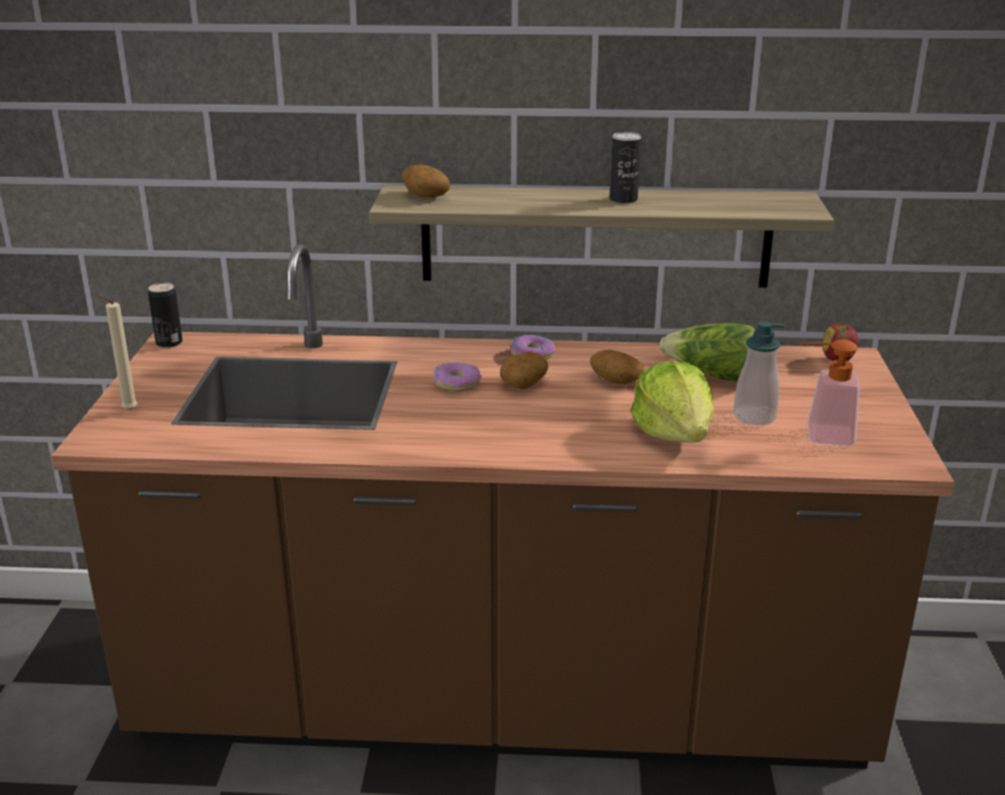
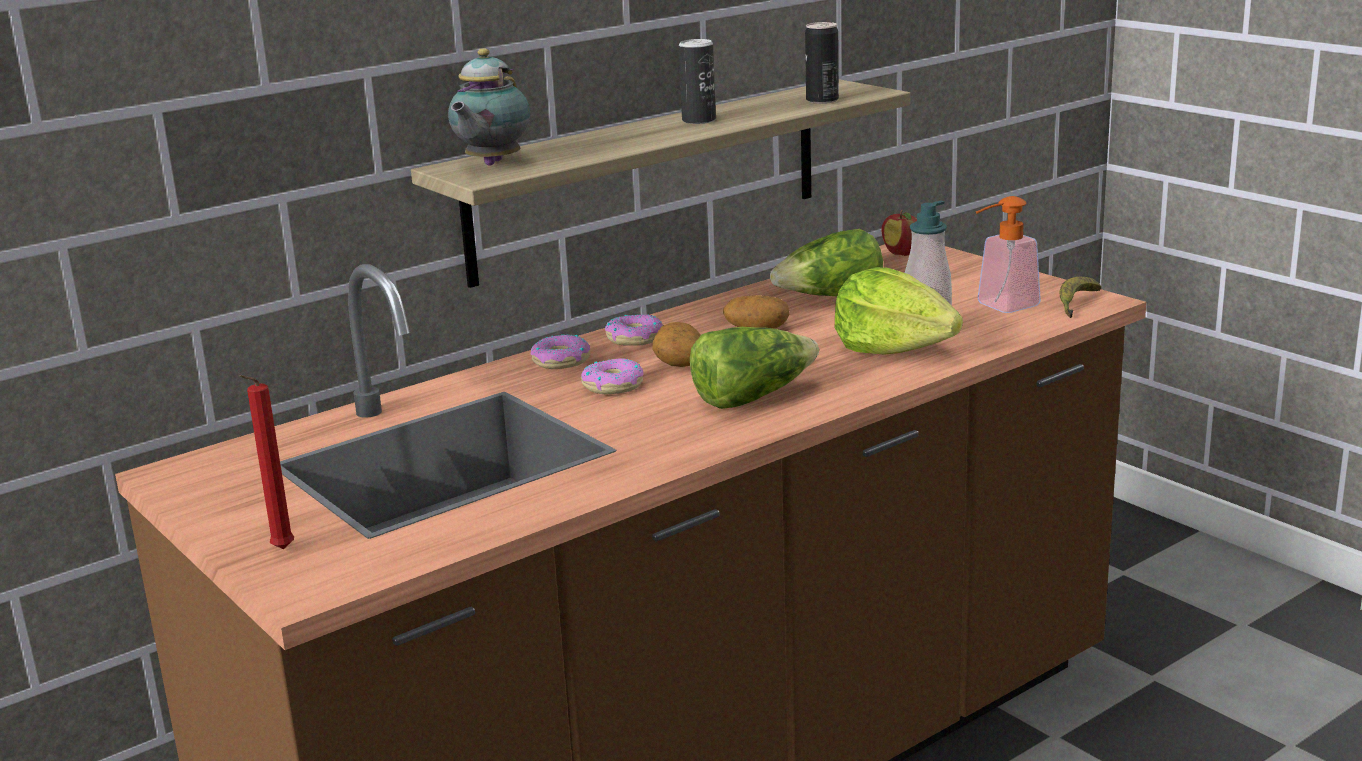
camera: 40 degrees left, 5 degrees down
(127, 411) = (280, 550): beige candle -> red candle
(169, 343) = (170, 475): can -> can (822, 100)
(425, 195) = (491, 164): potato -> teapot
(463, 353) = (561, 361): none -> donut
(514, 429) = (752, 397): none -> lettuce
(886, 458) = (1076, 304): none -> banana

